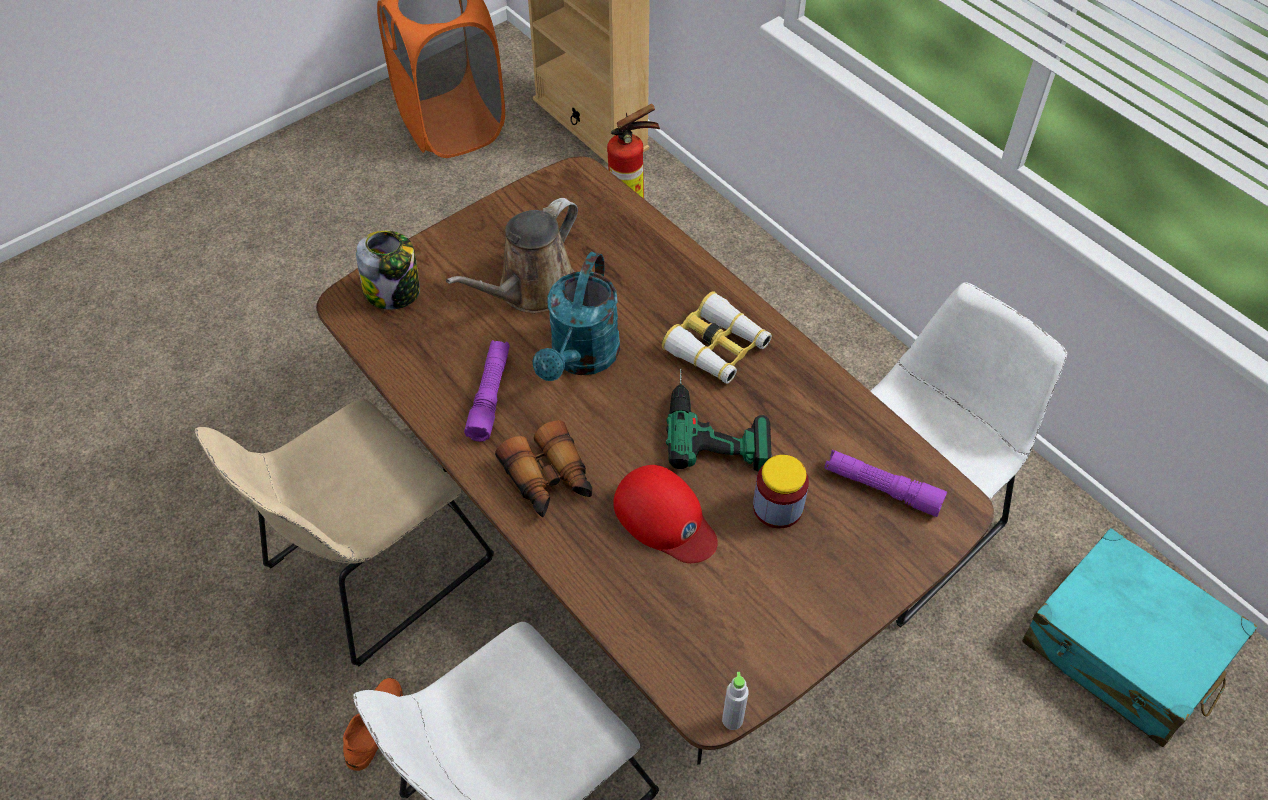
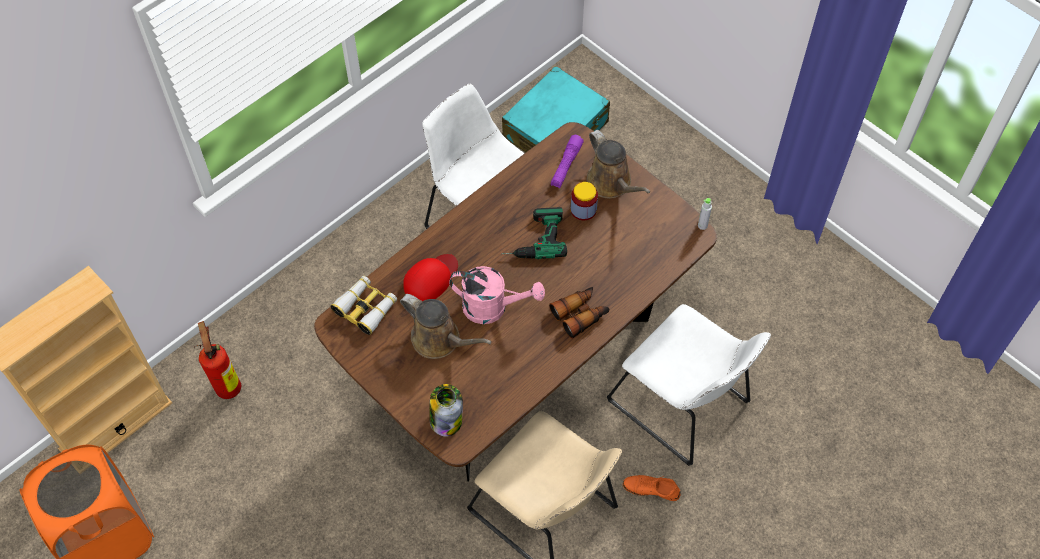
camera: 95 degrees left, 5 degrees up
(490, 395) = (525, 352): purple flashlight -> none
(581, 359) = (493, 307): turquoise watering can -> pink watering can
(665, 518) = (597, 259): red cap -> red cap (431, 279)
(717, 348) = (478, 240): binoculars -> binoculars (366, 308)
(840, 561) = (611, 184): none -> brown watering can

